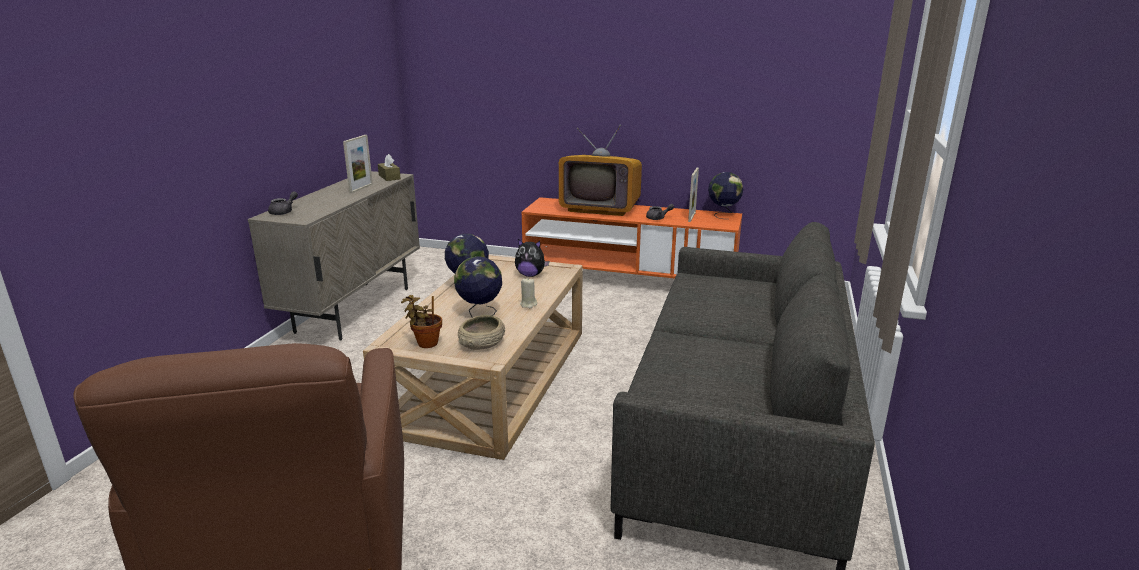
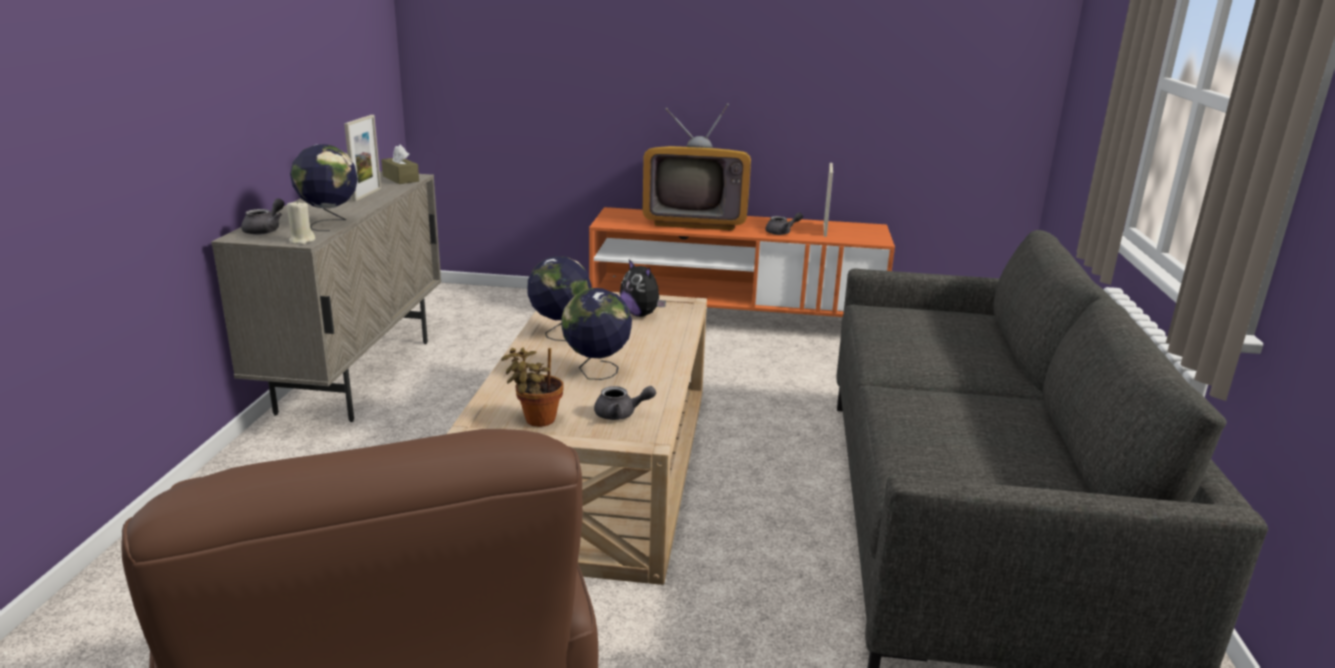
camera: 10 degrees left, 0 degrees up
(482, 343) = (621, 414): beige bowl -> grey teapot
(528, 304) = (660, 356): beige candle -> beige candle (302, 241)
(530, 275) = (641, 314): plush toy -> plush toy turned 45 degrees clockwise
(723, 215) = (864, 226): globe -> globe (330, 223)

